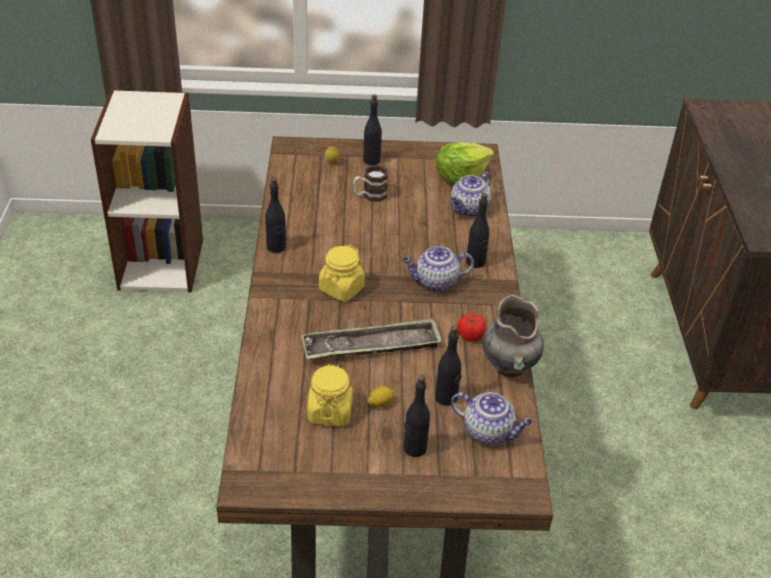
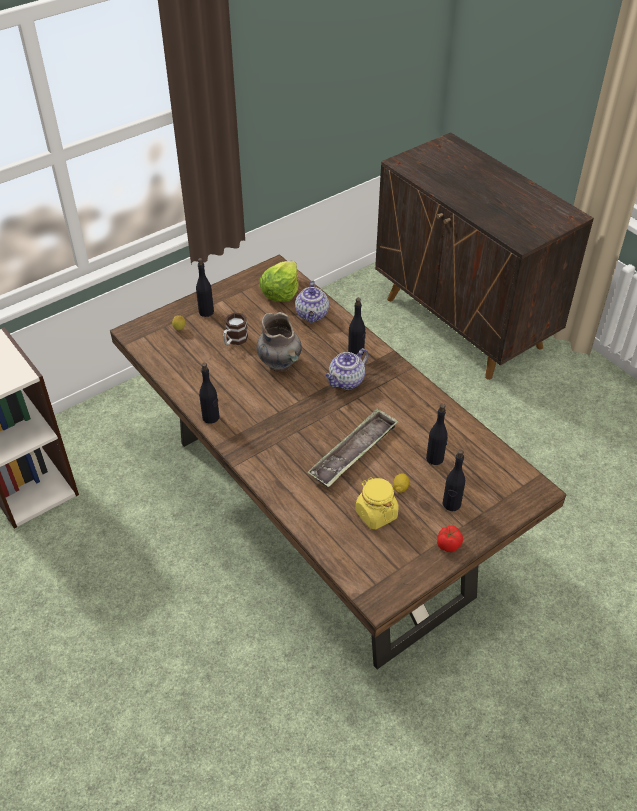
camera: 35 degrees left, 5 degrees up
(341, 289) = (290, 422): yellow jar -> none
(470, 335) = (405, 406): tomato -> tomato (448, 545)
(489, 432) = (481, 465): teapot -> none
(509, 367) = (450, 414): grey vase -> grey vase (280, 364)

